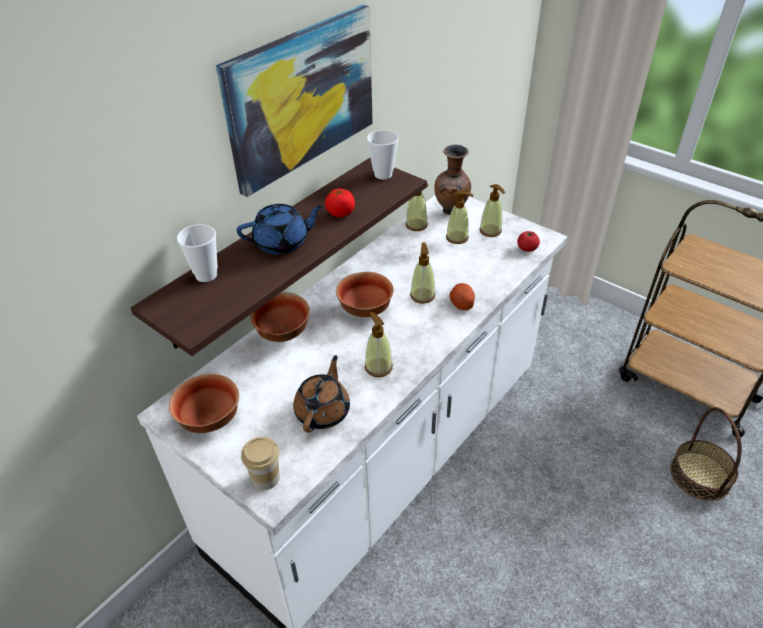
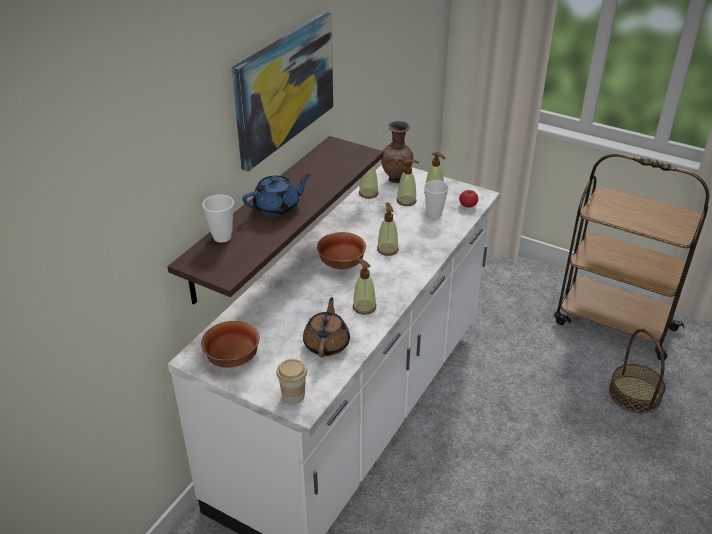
camera: 10 degrees left, 5 degrees down
(284, 332) = (276, 288): bowl -> none
(340, 213) = (319, 181): tomato -> none
(383, 174) = (345, 149): cup -> cup (434, 214)
(461, 303) = (421, 252): potato -> none

